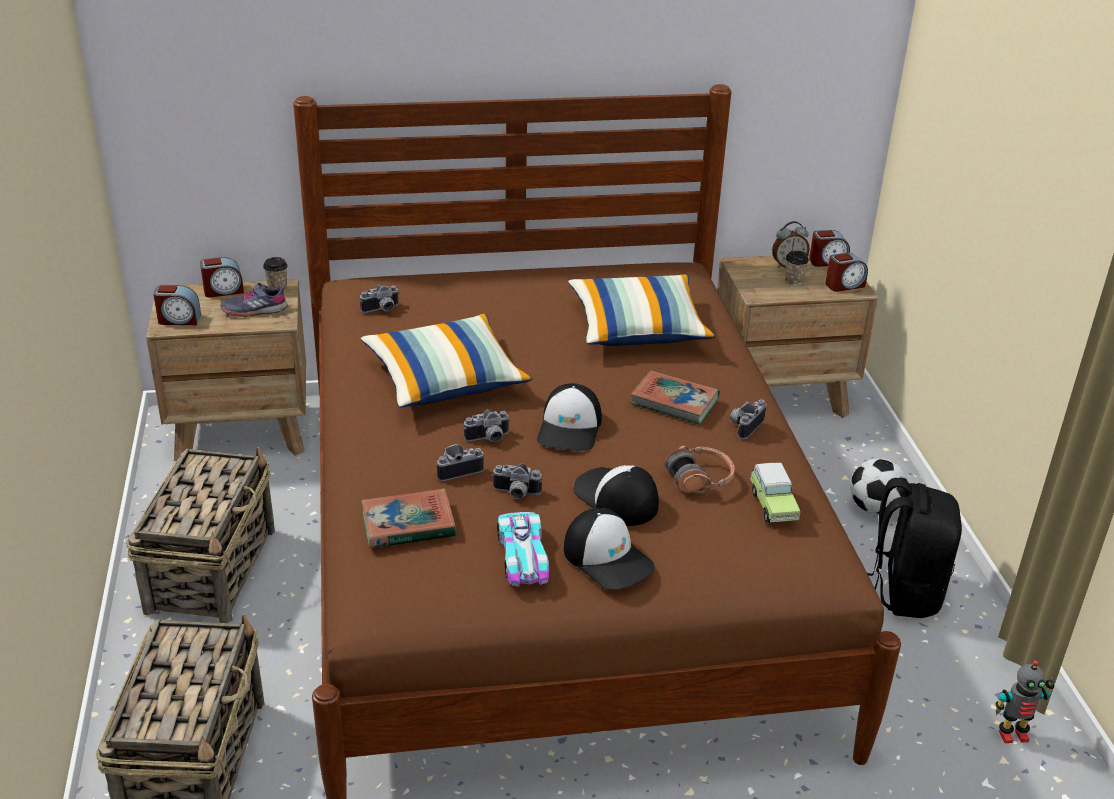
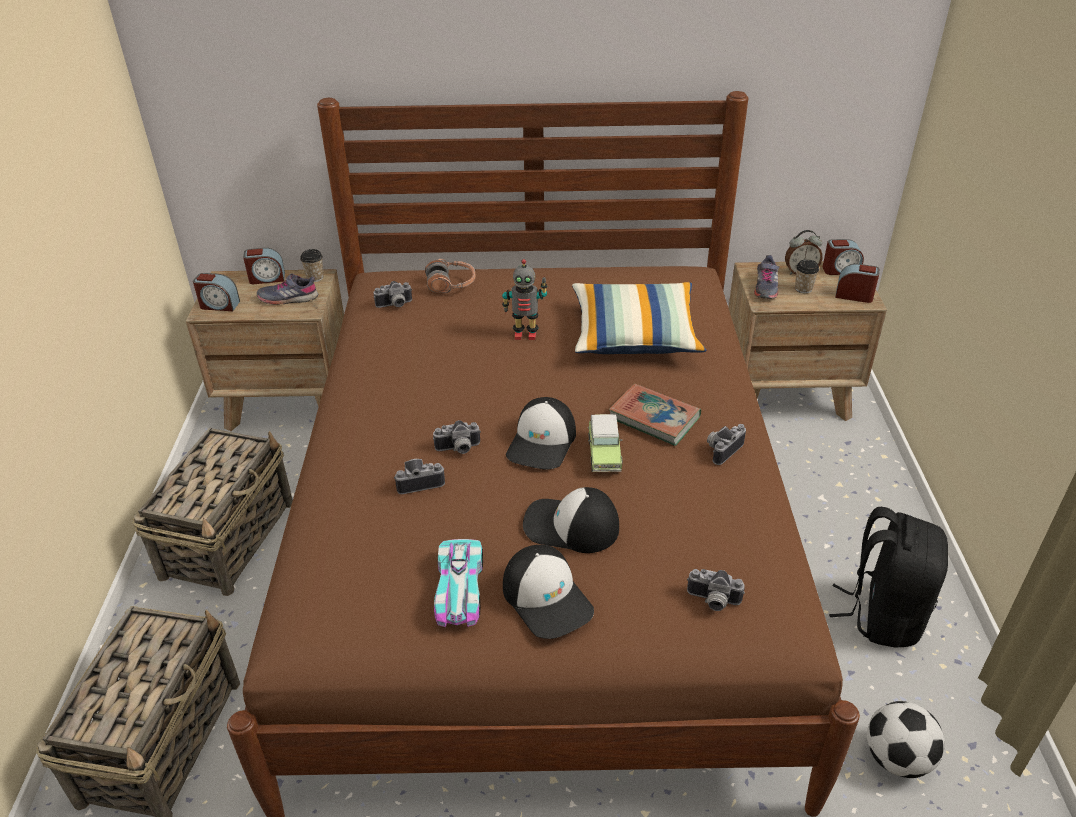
camera: 10 degrees right, 5 degrees up
(408, 524) = (354, 542): book -> none
(445, 379) = (434, 381): pillow -> none
(515, 493) = (470, 514): camera -> camera (712, 601)
(615, 498) = (570, 526): cap -> cap turned 45 degrees counterclockwise
(699, 479) = (662, 509): headphones -> headphones (451, 284)
(756, 281) = (765, 287): none -> grey shoe
(772, 504) = (735, 545): toy car -> toy car (604, 454)
(844, 285) = (854, 295): alarm clock -> alarm clock turned 150 degrees counterclockwise
(875, 509) = (865, 520): football -> football (897, 758)
(1012, 734) = (982, 795): toy robot -> toy robot (525, 334)

